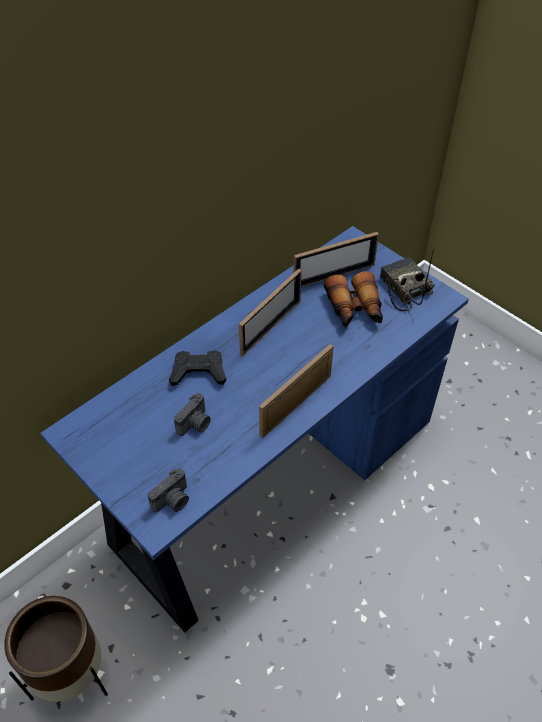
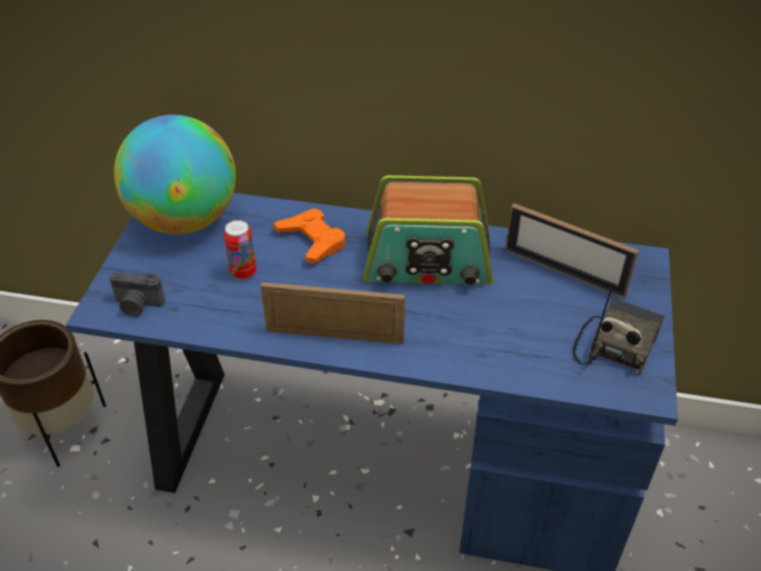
camera: 55 degrees right, 5 degrees down
(106, 432) = (185, 220): none -> globe
(195, 424) = (243, 272): camera -> can
(198, 372) = (312, 240): black game controller -> orange game controller
(271, 327) = (427, 261): picture frame -> radio
(354, 310) = (529, 316): binoculars -> none

